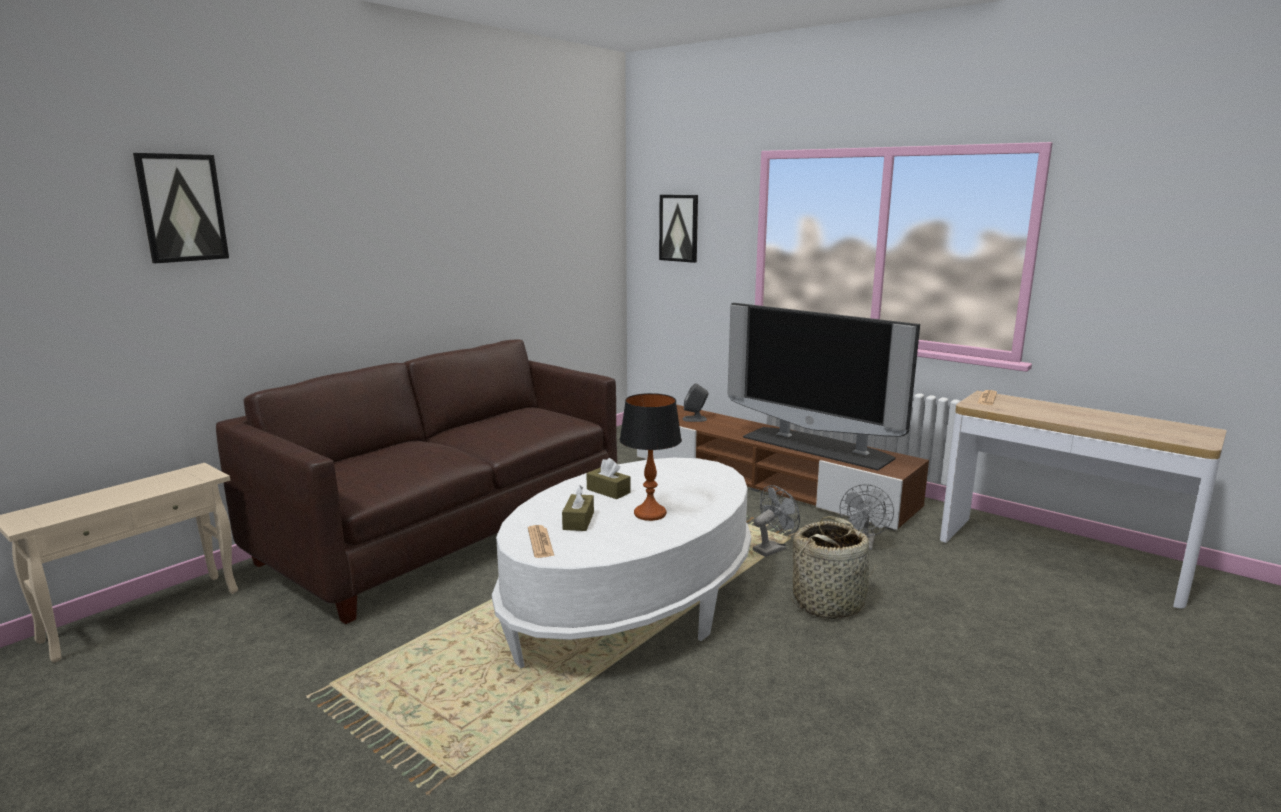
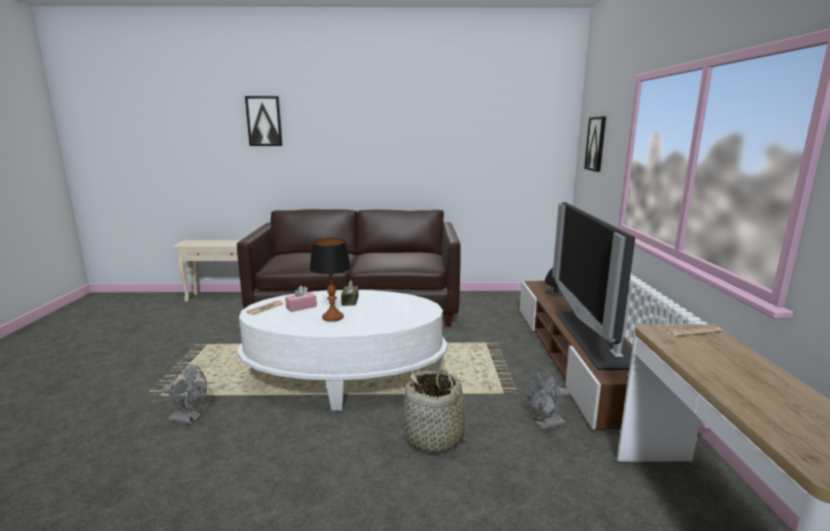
camera: 50 degrees right, 0 degrees up
(578, 521) = (301, 307): brown tissue box -> pink tissue box
(772, 548) = (478, 392): grey fan -> grey fan (189, 419)

